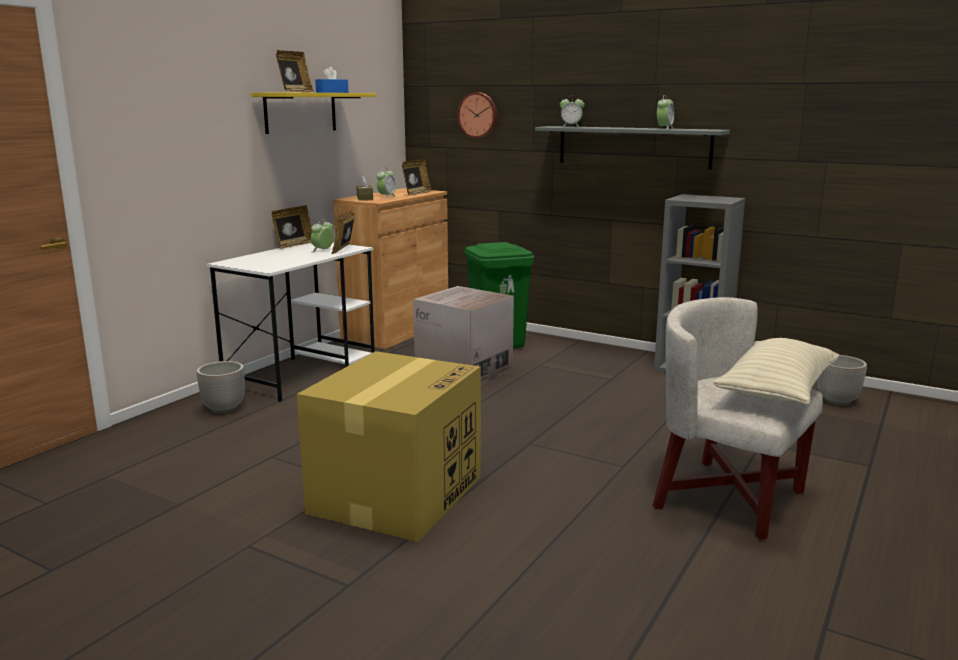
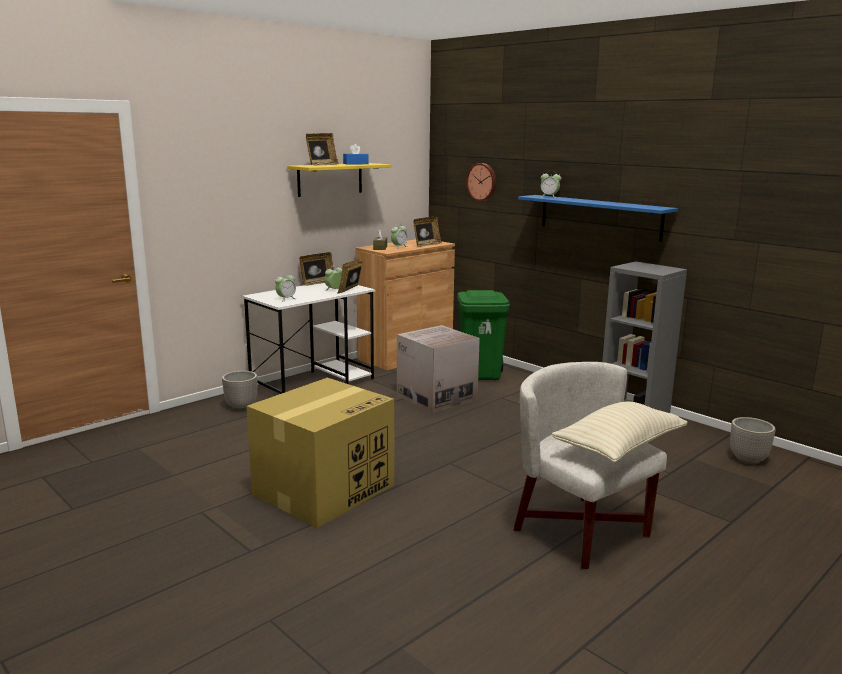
camera: 15 degrees right, 0 degrees up
(633, 146) = (599, 217): grey shelf -> blue shelf
(664, 128) = (621, 204): alarm clock -> alarm clock (286, 299)

